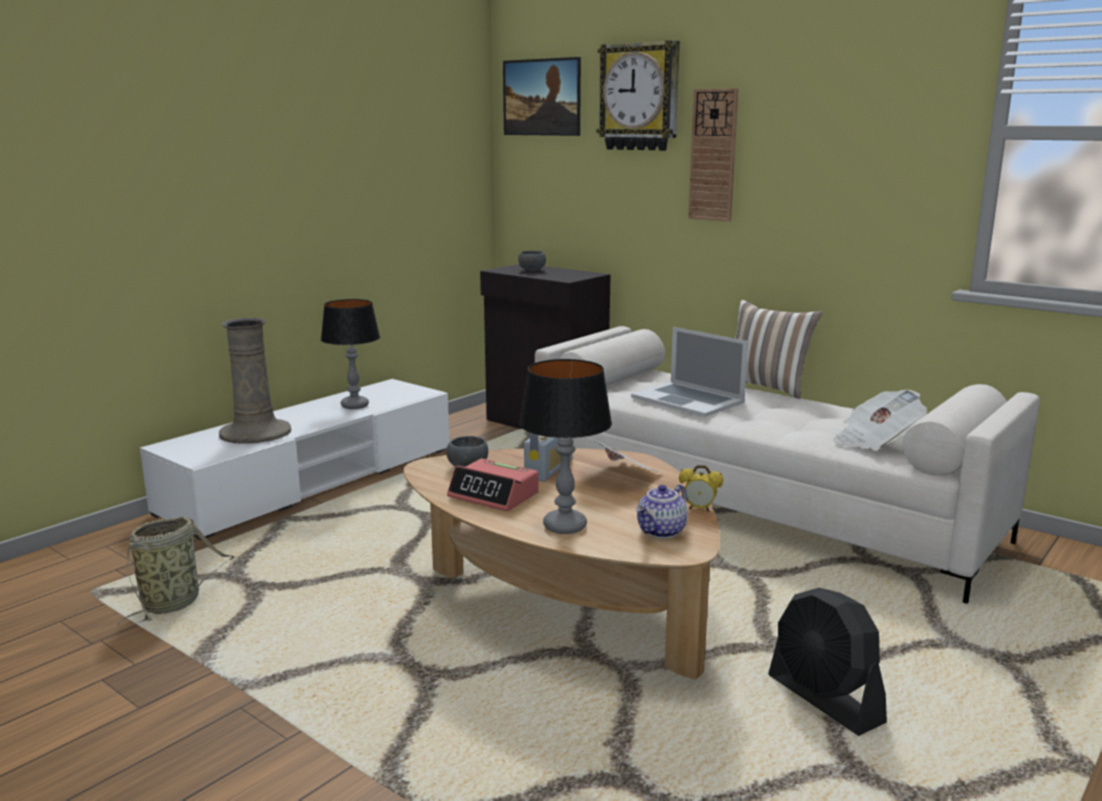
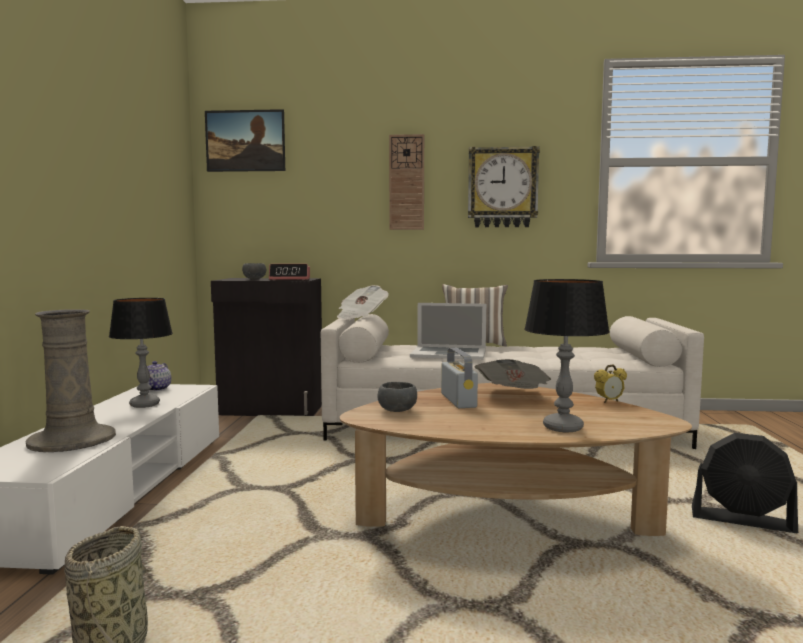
camera: 35 degrees left, 10 degrees down
(494, 495) = (464, 422): alarm clock -> alarm clock (290, 279)
(639, 97) = (340, 141): wall clock -> wall clock (502, 187)
(662, 532) = (625, 416): teapot -> teapot (157, 389)
(876, 441) = (601, 356): newspaper -> newspaper (361, 316)

